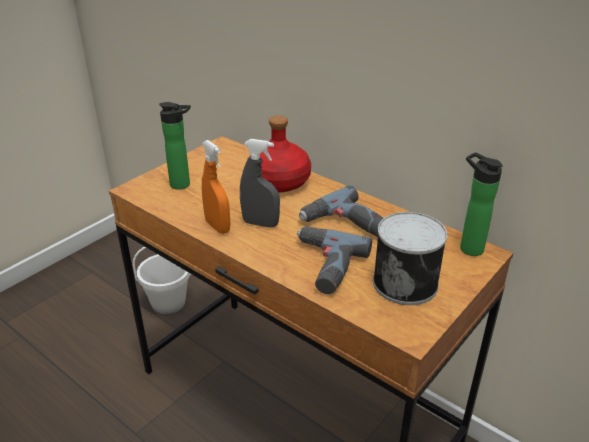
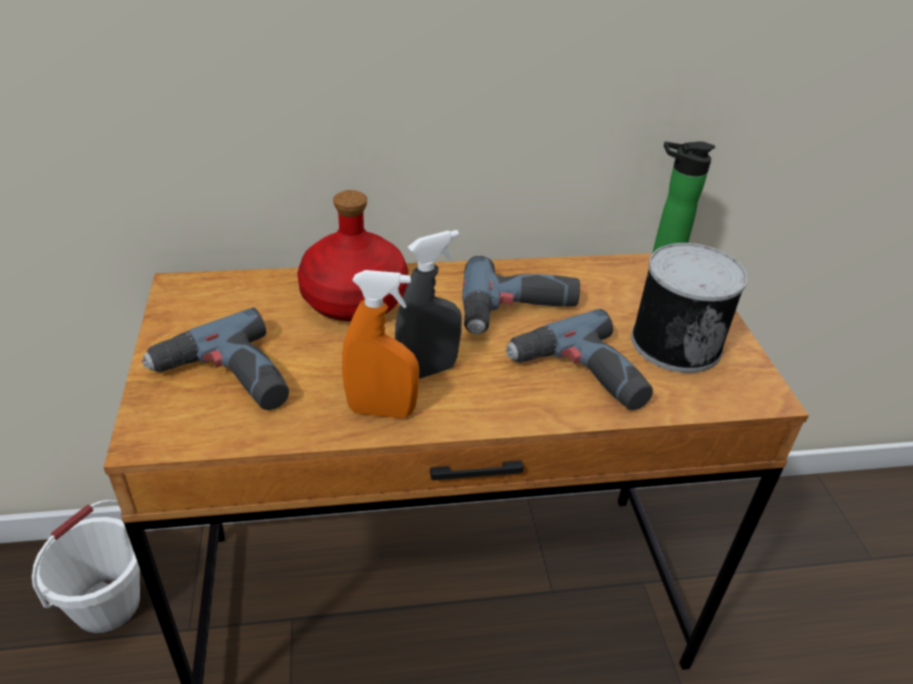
camera: 50 degrees left, 5 degrees up
(183, 185) = (225, 381): bottle -> power drill

